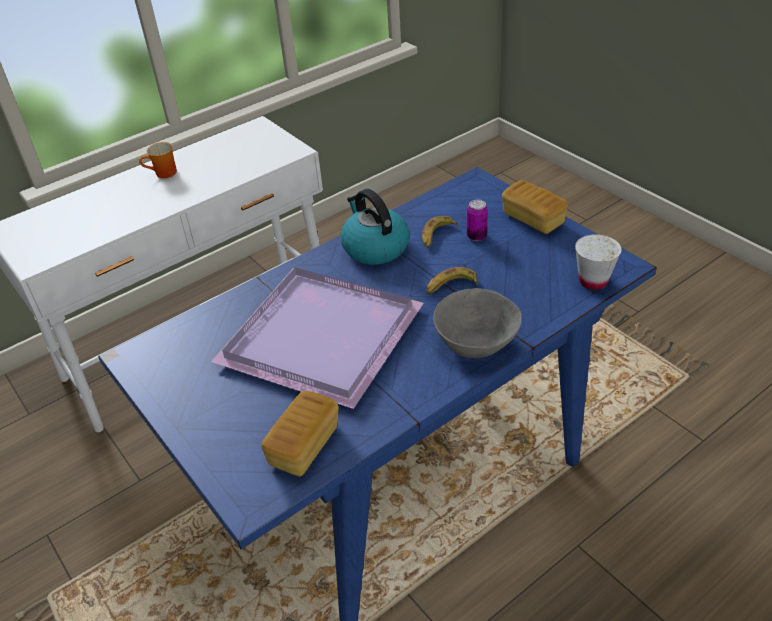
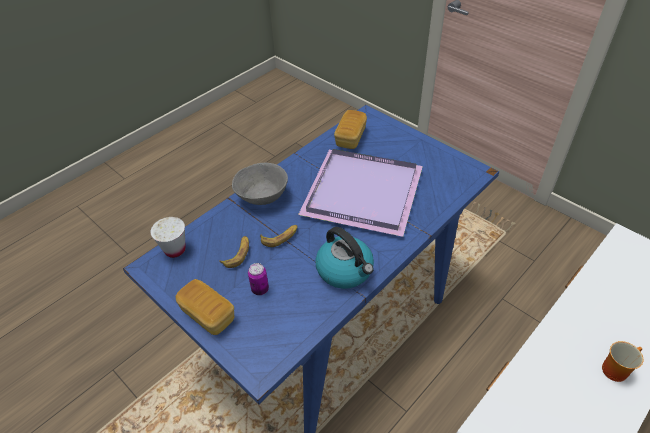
camera: 170 degrees right, 5 degrees up
(436, 236) = (294, 287): banana -> banana (237, 254)

